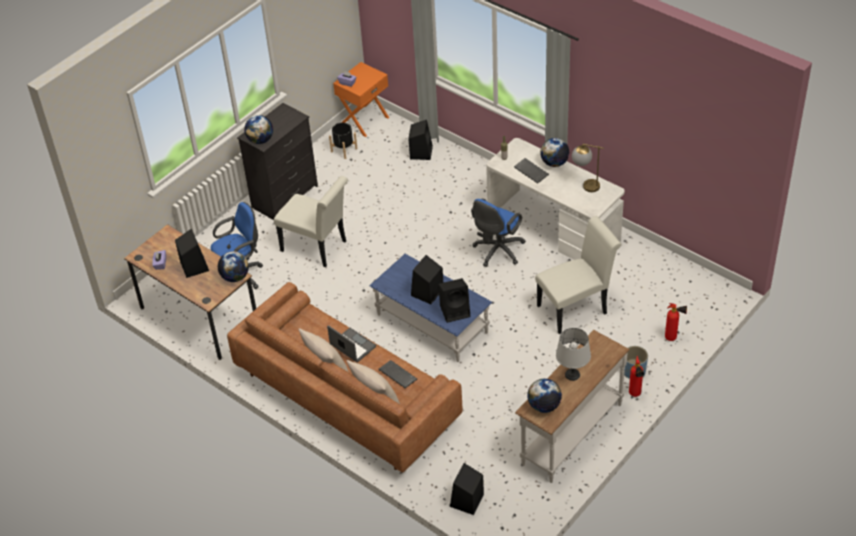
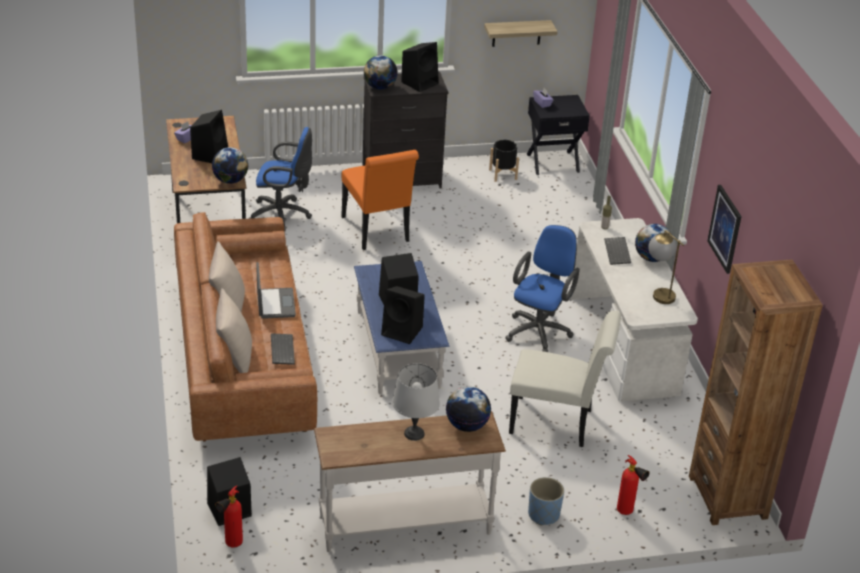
camera: 35 degrees right, 10 degrees down
(315, 42) = (516, 33): none -> shelf
(317, 247) = (377, 232): white chair -> orange chair
(364, 120) = (552, 162): orange nightstand -> black nightstand
(421, 152) = (574, 213): black speaker -> black speaker (420, 82)
(497, 252) = (540, 330): blue office chair -> blue office chair turned 135 degrees clockwise
(544, 406) = (348, 440): globe -> globe (467, 425)
(619, 122) = (725, 228): none -> picture
(635, 395) = (516, 536): fire extinguisher -> fire extinguisher (231, 545)
(710, 290) = (728, 497): none -> brown bookcase

